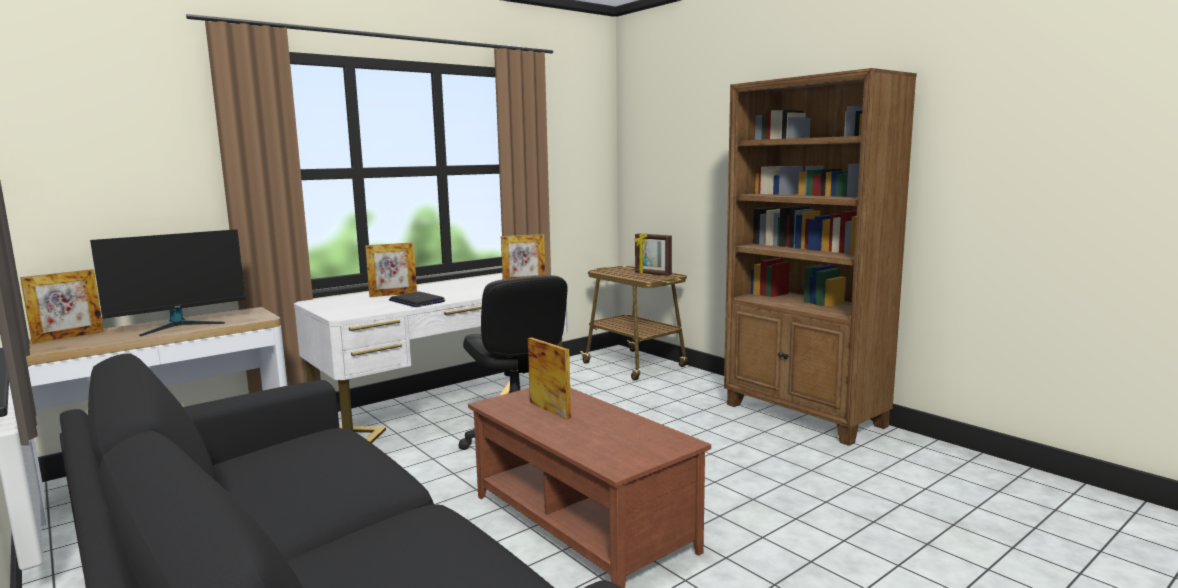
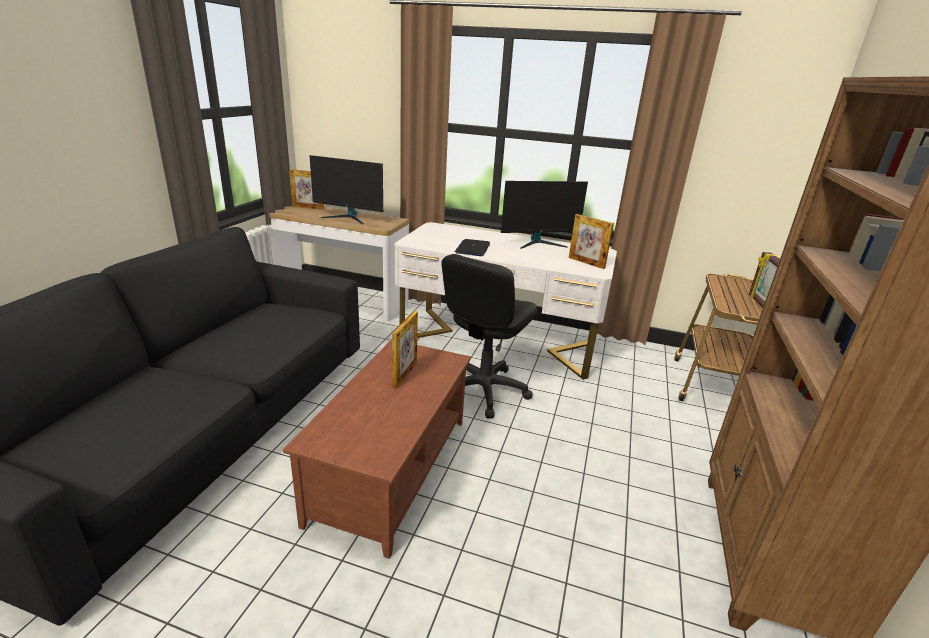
camera: 55 degrees right, 15 degrees up
(393, 294) = (481, 237): picture frame -> none
(450, 284) = (538, 243): none -> monitor

